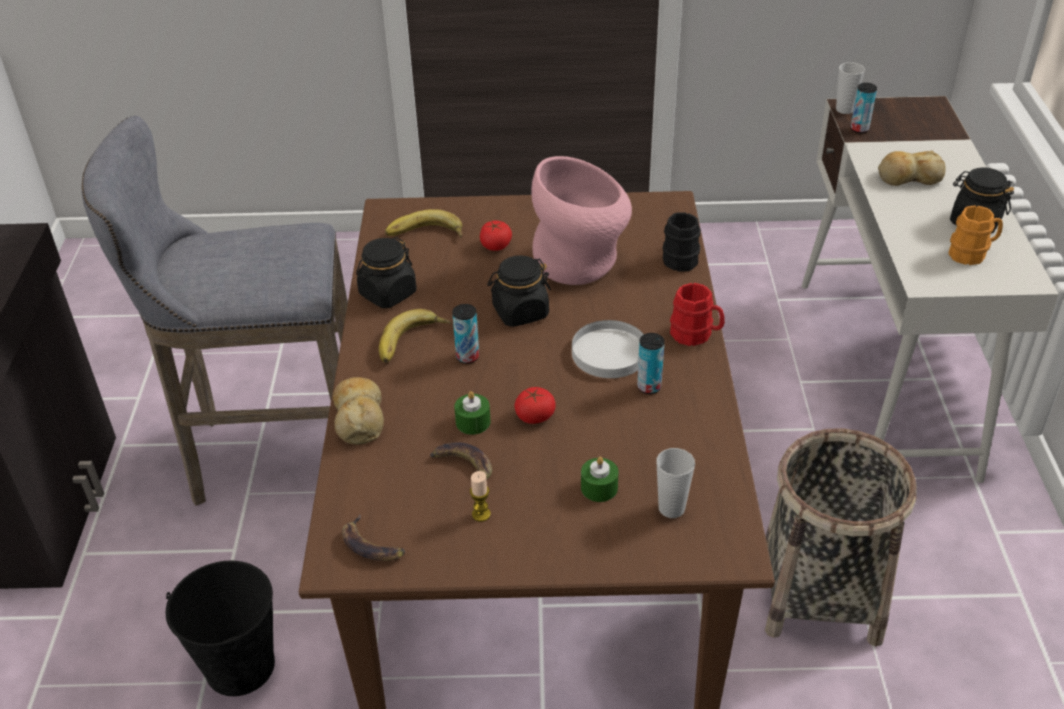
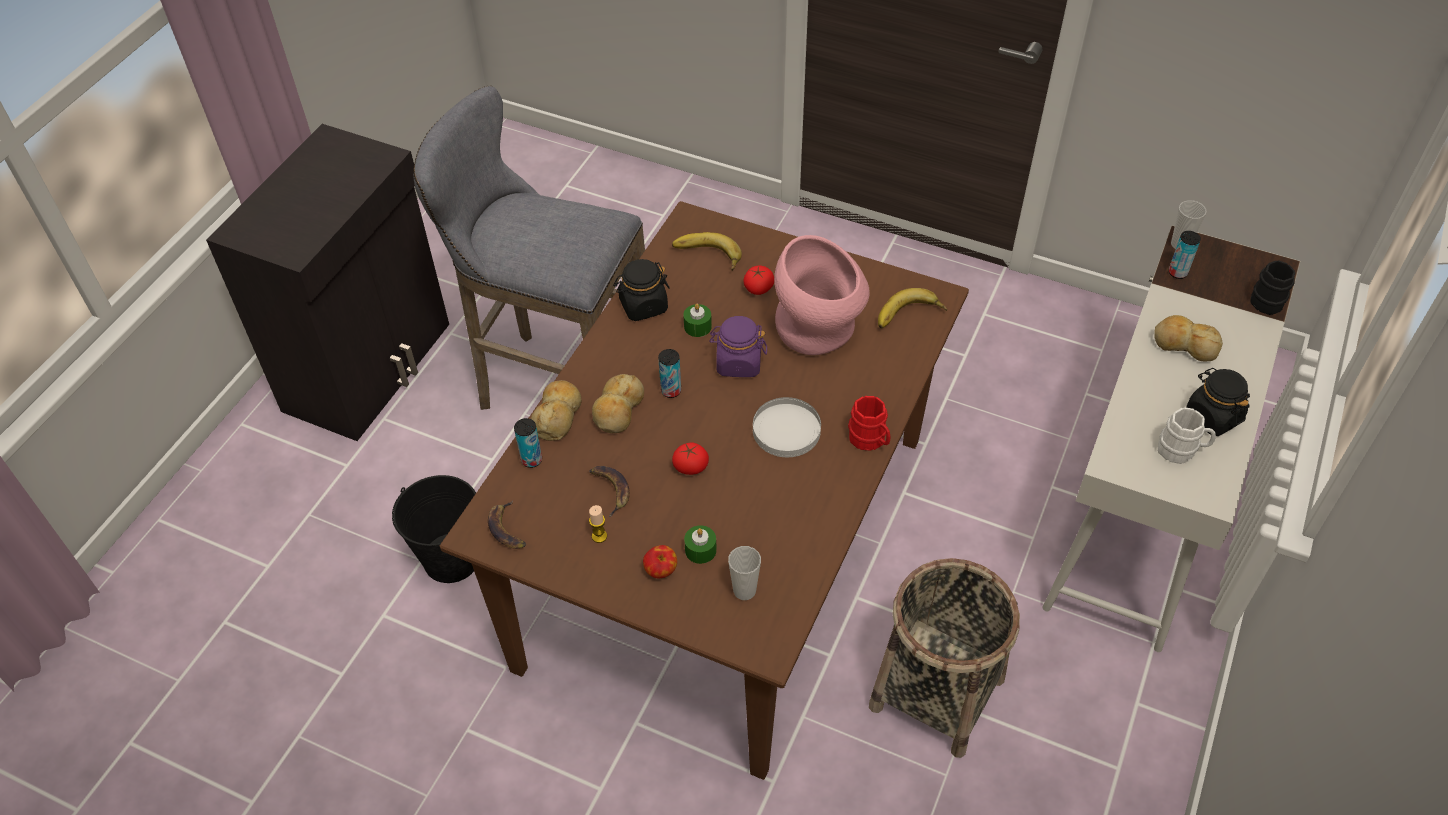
camera: 25 degrees right, 10 degrees up
(413, 342) = (636, 361): banana -> banana (909, 316)
(422, 392) = (618, 410): none -> bread
(473, 422) = (640, 453): green candle -> green candle (697, 326)
(520, 312) = (738, 363): black jar -> purple jar
(571, 522) = (661, 571): none -> apple
(649, 387) = (798, 475): can -> can (532, 460)
(679, 257) = (908, 356): black mug -> black mug (1267, 299)
(972, 253) = (1181, 450): orange mug -> white mug

